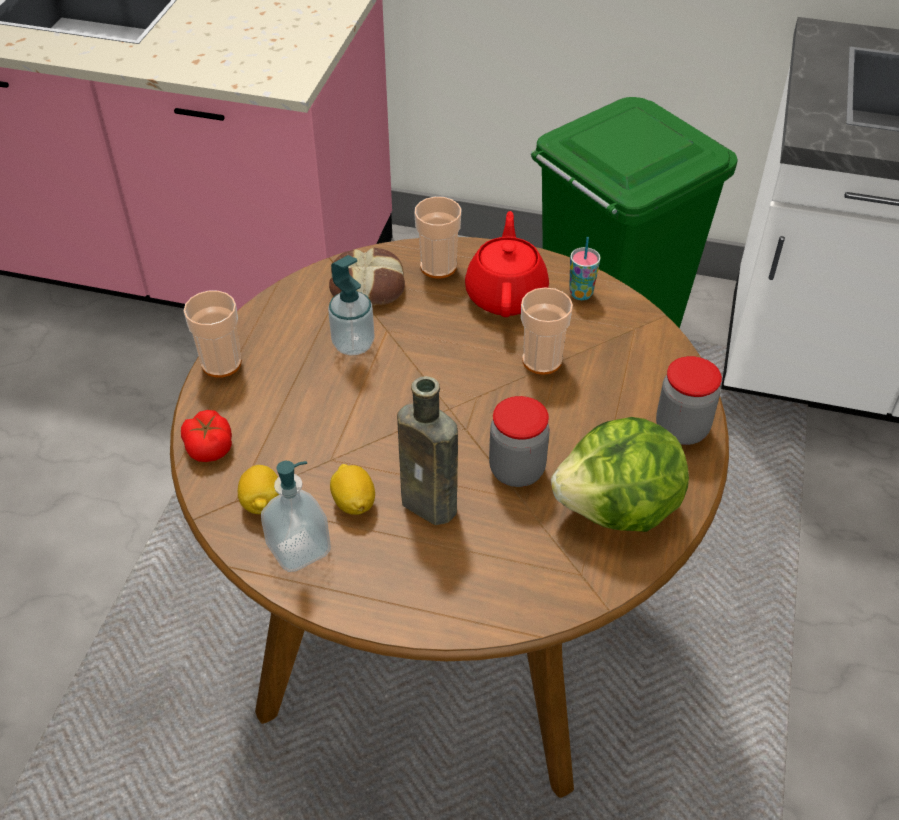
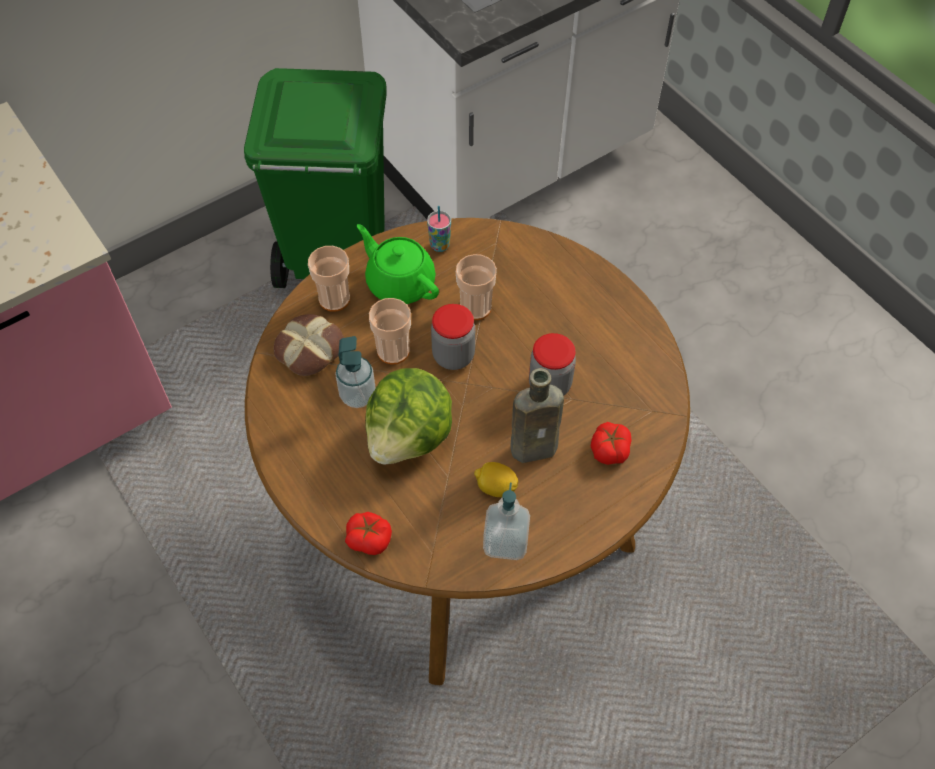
camera: 50 degrees left, 10 degrees up
(221, 363) = (296, 483): cup -> cup (393, 351)
(261, 502) = (448, 538): lemon -> none
(492, 567) = (609, 449): none -> tomato
(506, 294) = (400, 282): red teapot -> green teapot
(618, 510) = (624, 358): lettuce -> lettuce (410, 436)
(681, 429) = (594, 284): jar -> jar (453, 356)

